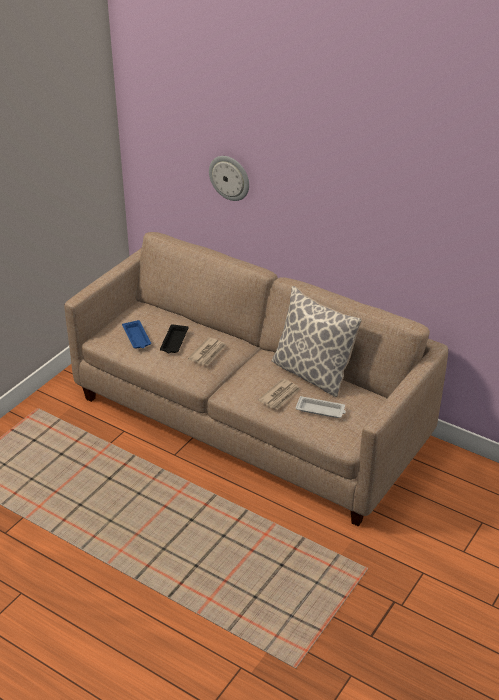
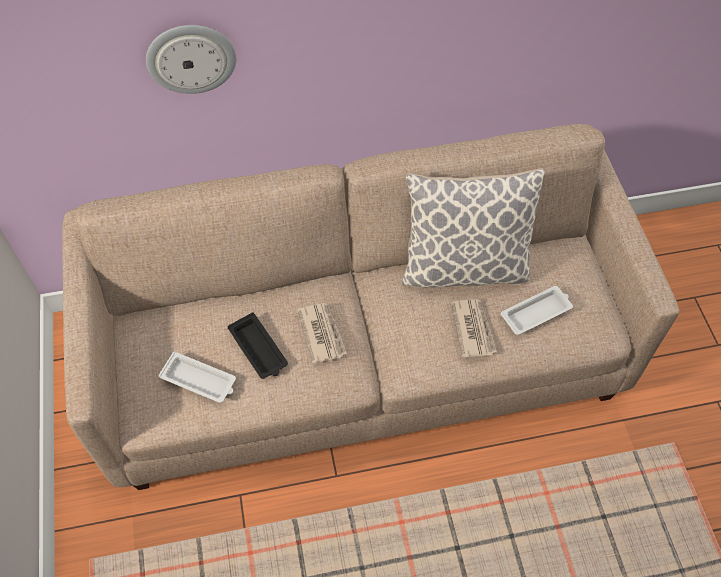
camera: 45 degrees left, 20 degrees up
(137, 337) = (200, 380): blue tray -> white tray

